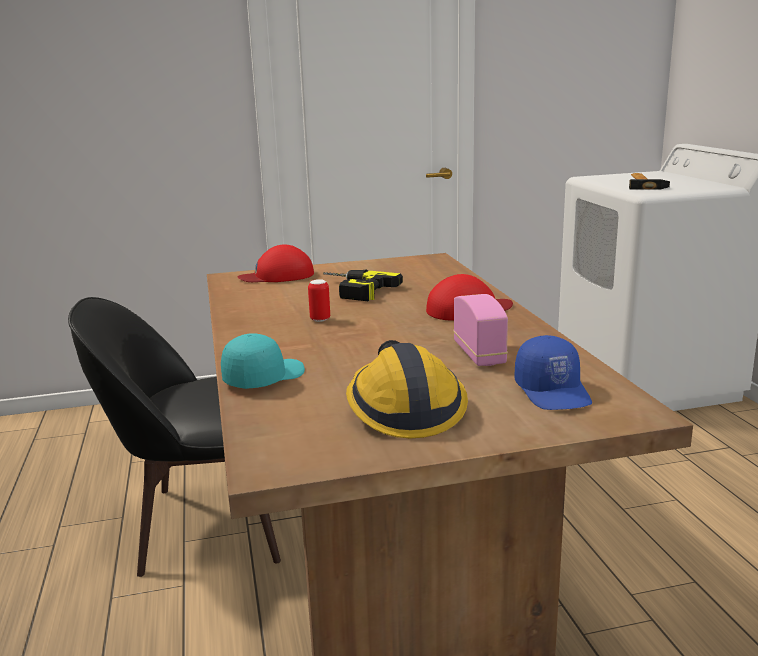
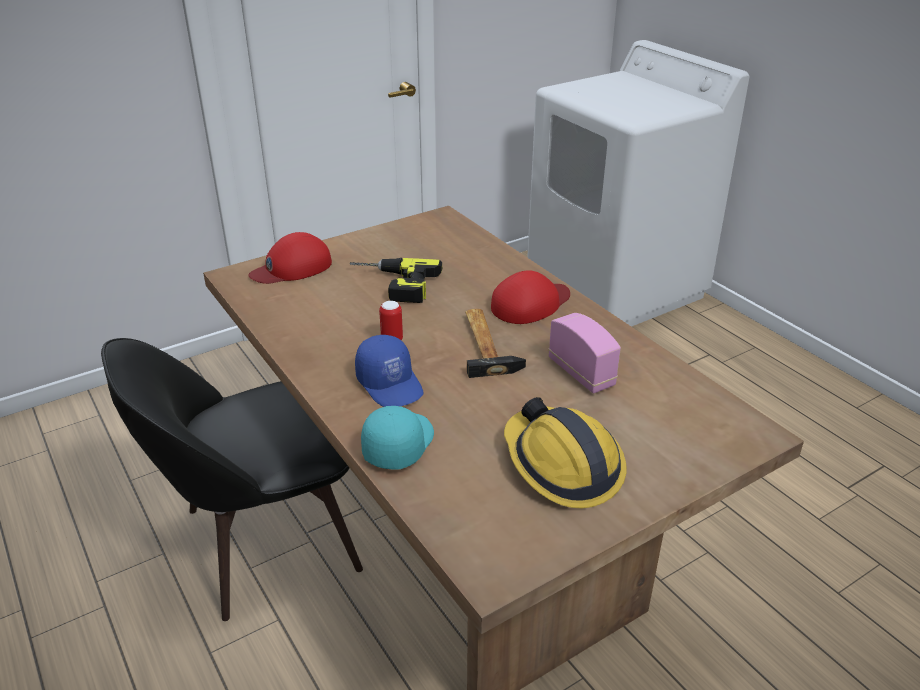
camera: 20 degrees left, 15 degrees up
(554, 392) = (676, 418): blue cap -> blue cap (391, 384)
(643, 184) = (622, 101): hammer -> hammer (486, 344)

